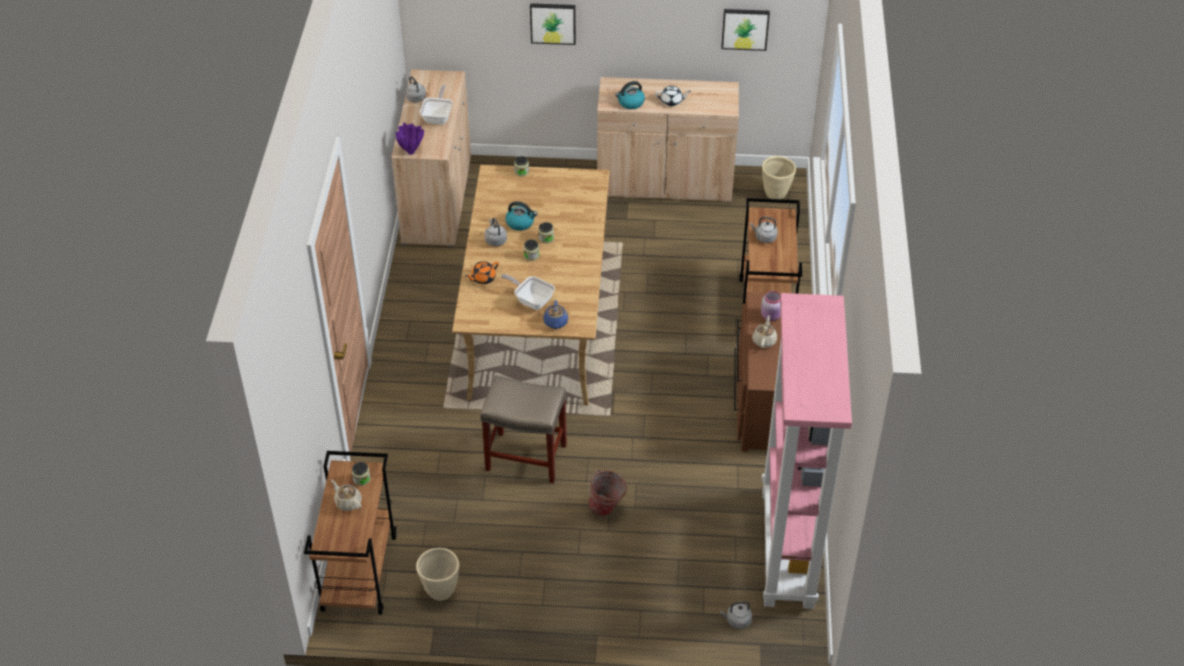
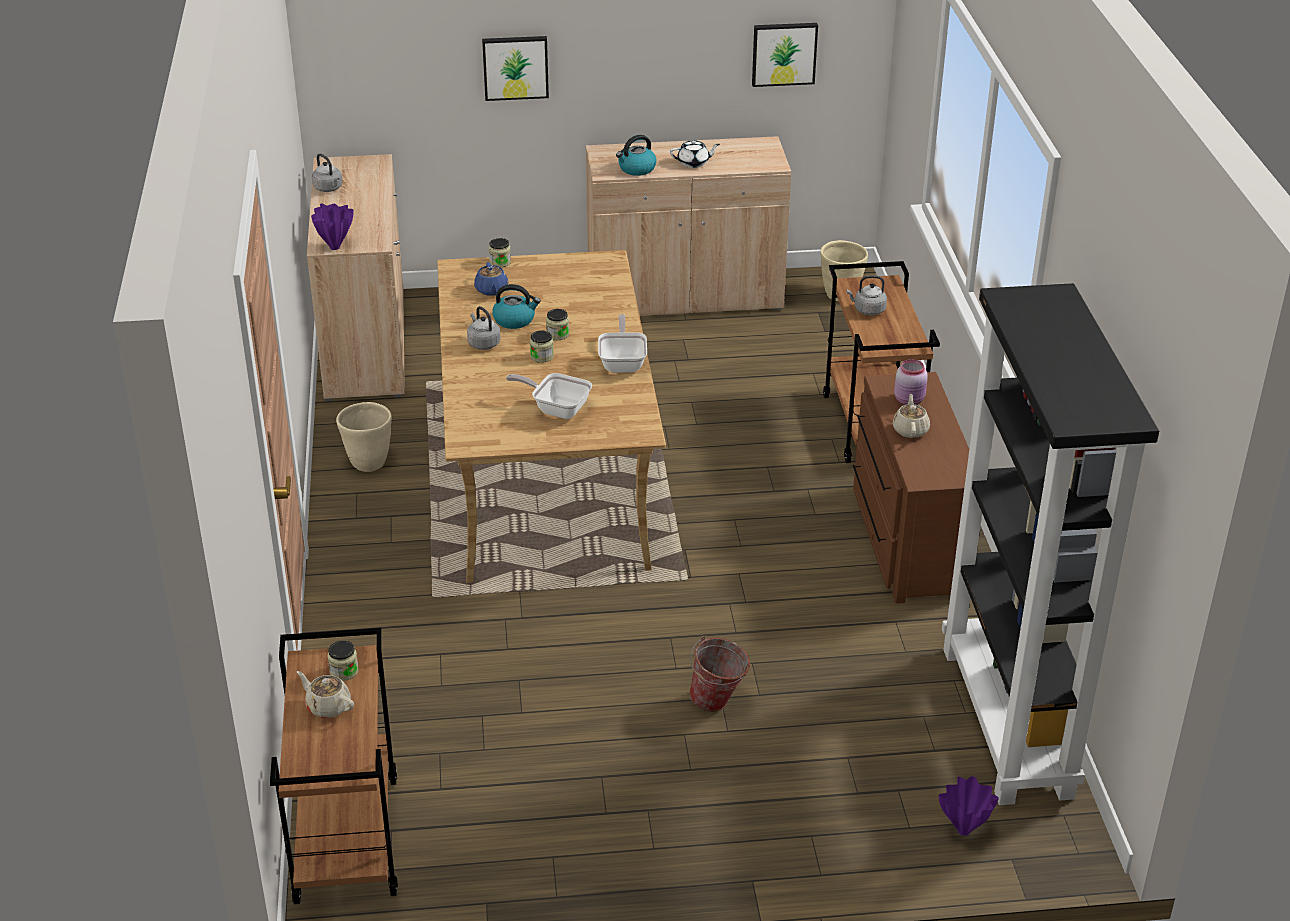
camera: 10 degrees left, 10 degrees down
(438, 117) = (366, 205): frying pan -> frying pan (623, 362)
(440, 590) = (484, 848): beige planter -> beige planter (368, 463)
(483, 278) = (476, 390): orange teapot -> none
(525, 457) = (573, 648): beige stool -> none
(555, 323) = (601, 432): blue teapot -> blue teapot (491, 290)
(737, 621) = (965, 831): grey kettle -> purple vase
(788, 548) = (1008, 722): pink bookcase -> black bookcase

